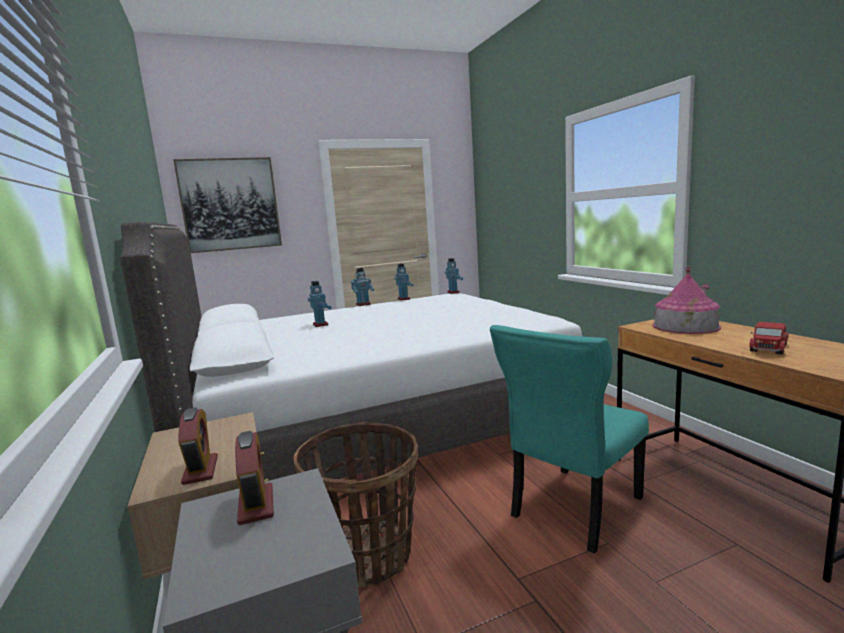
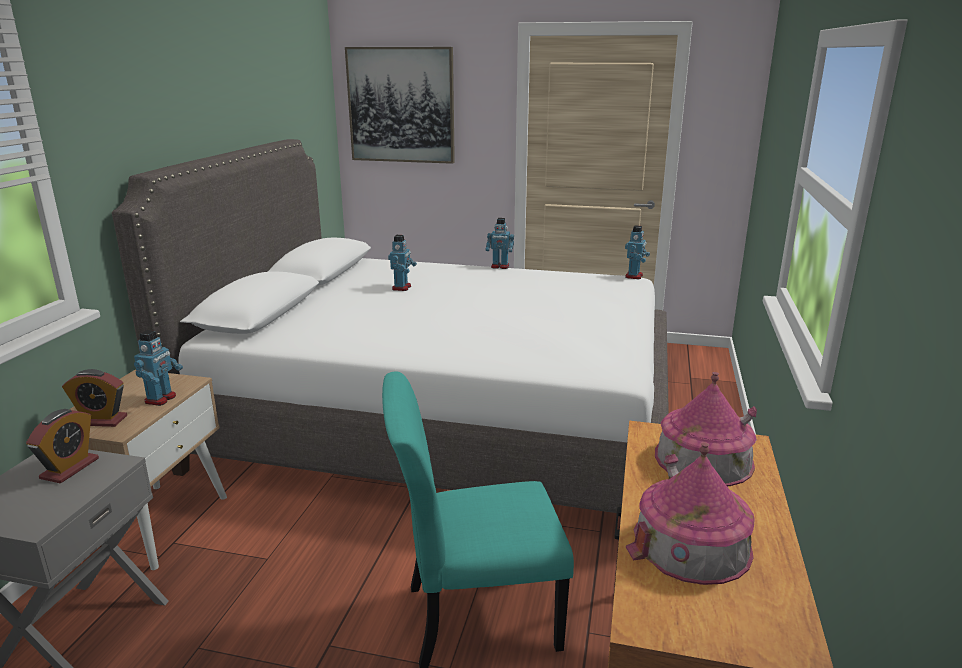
camera: 35 degrees right, 10 degrees up
(200, 470) = (101, 420): alarm clock -> alarm clock turned 75 degrees clockwise
(368, 554) = (262, 551): basket -> none
(404, 299) = (557, 270): toy robot -> toy robot (161, 399)
(769, 347) = (691, 544): toy truck -> toy house

